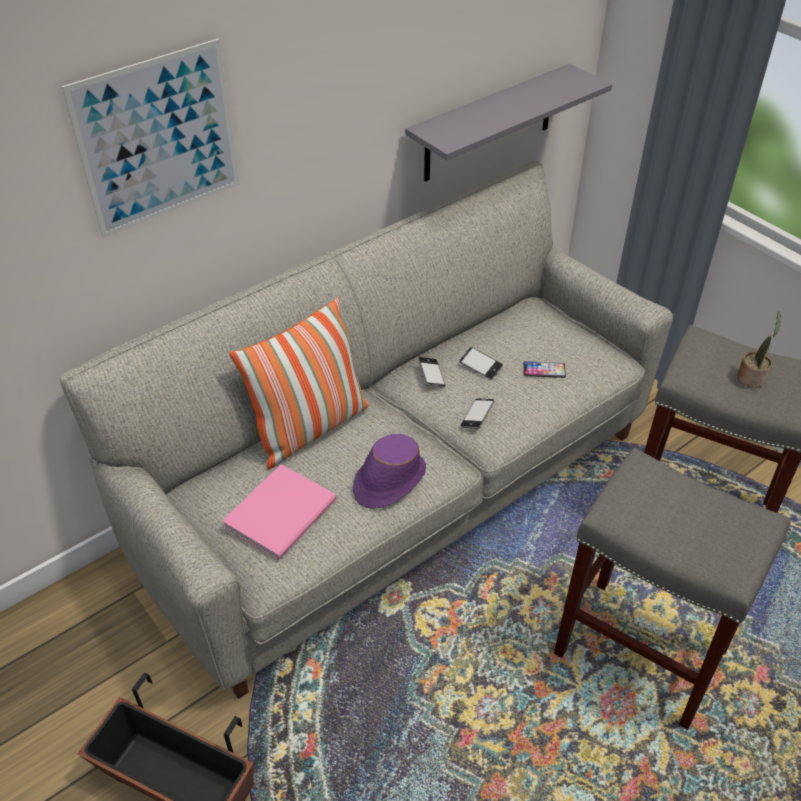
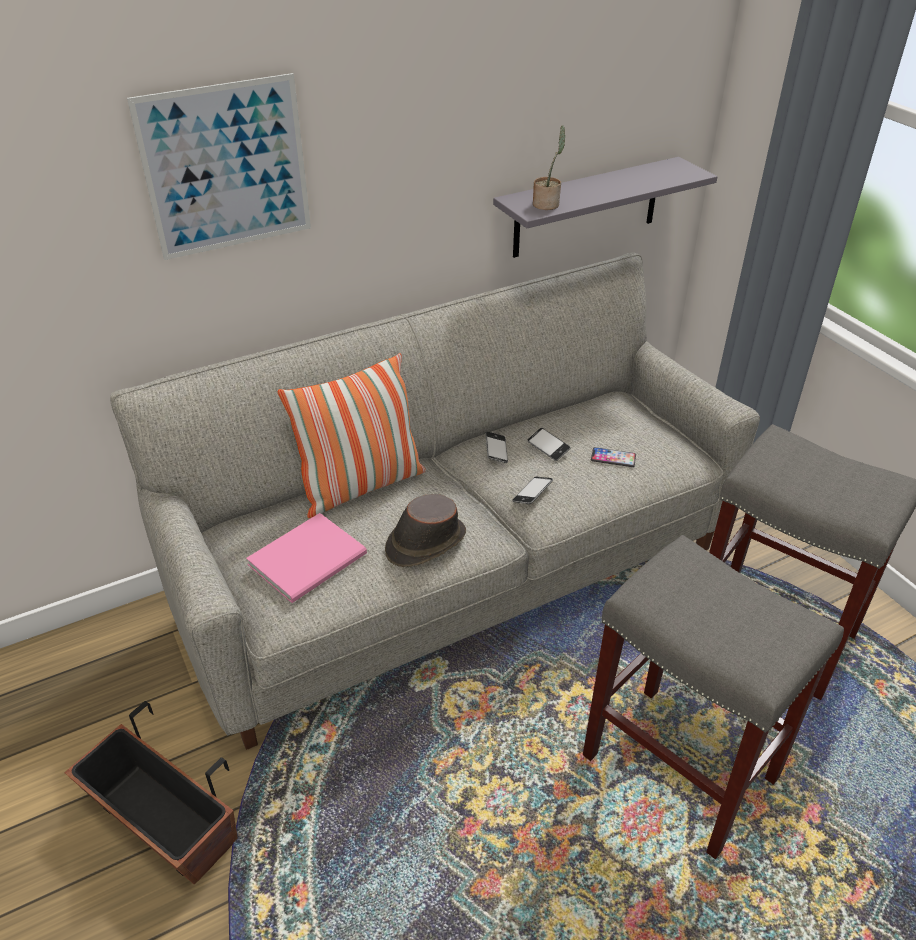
camera: 10 degrees right, 5 degrees down
(389, 481) = (425, 543): purple hat -> brown hat
(752, 377) = (829, 481): potted plant -> potted plant (547, 204)

